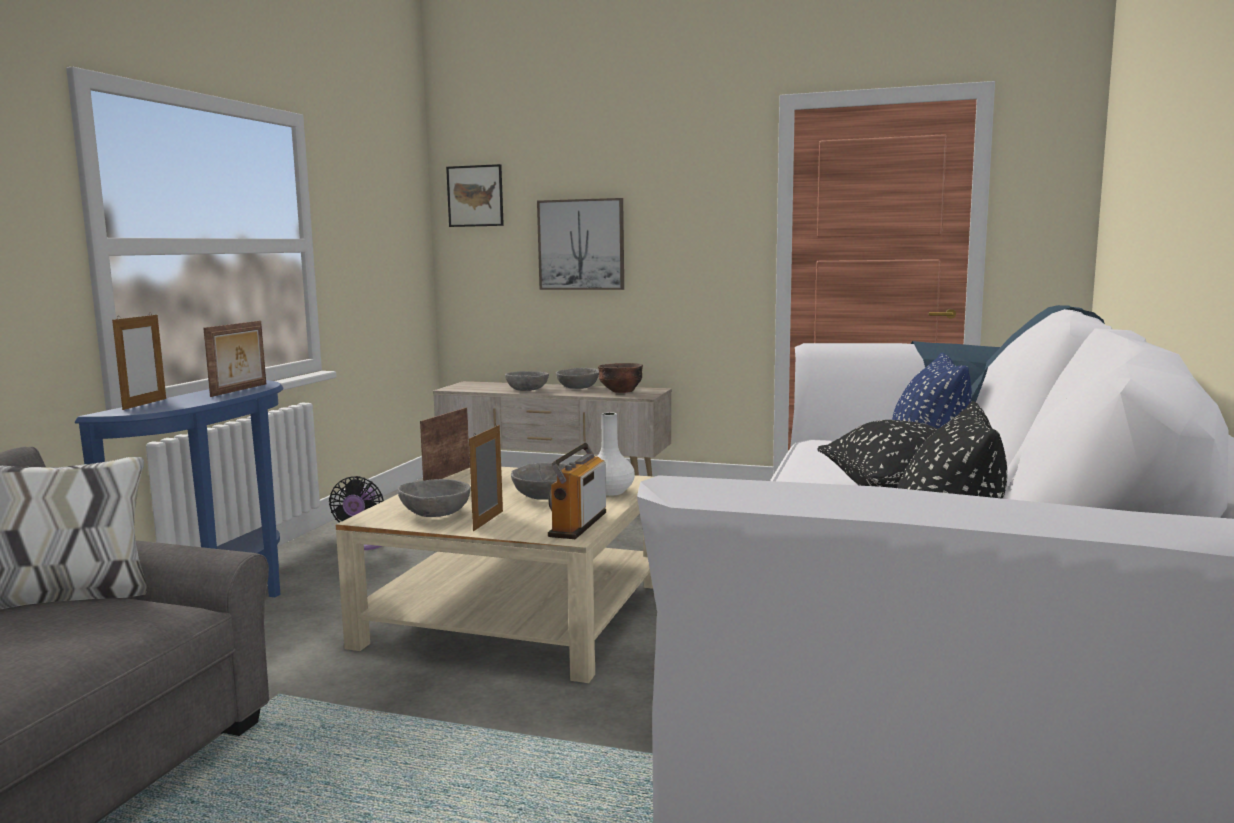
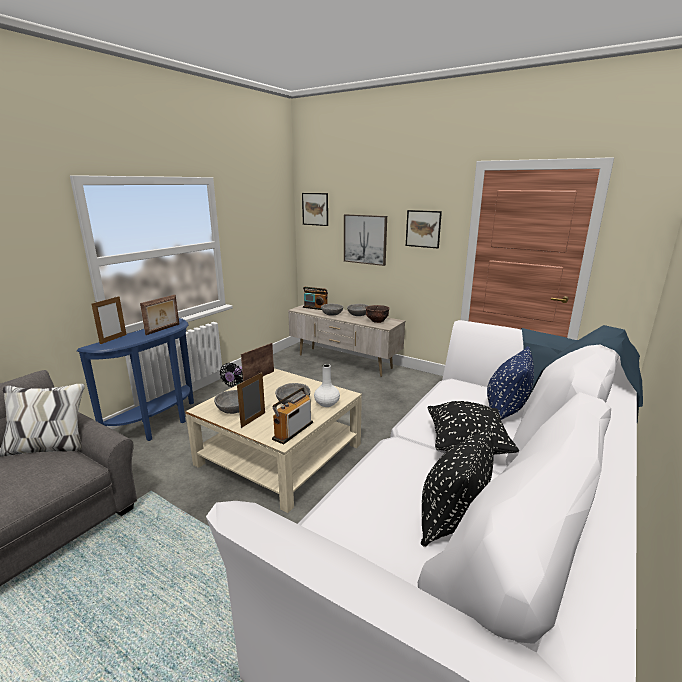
camera: 15 degrees right, 10 degrees up
(487, 385) = (316, 308): none -> radio
(693, 216) = (423, 229): none -> picture

